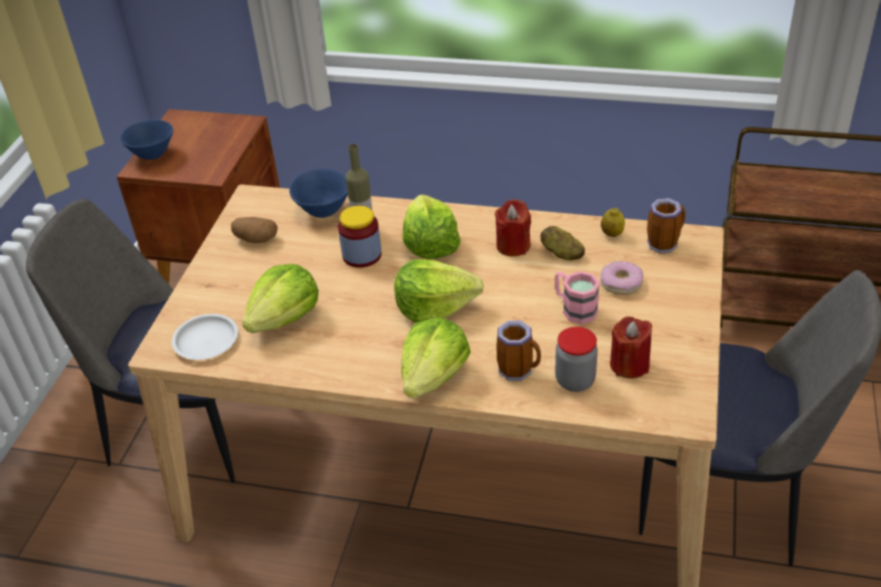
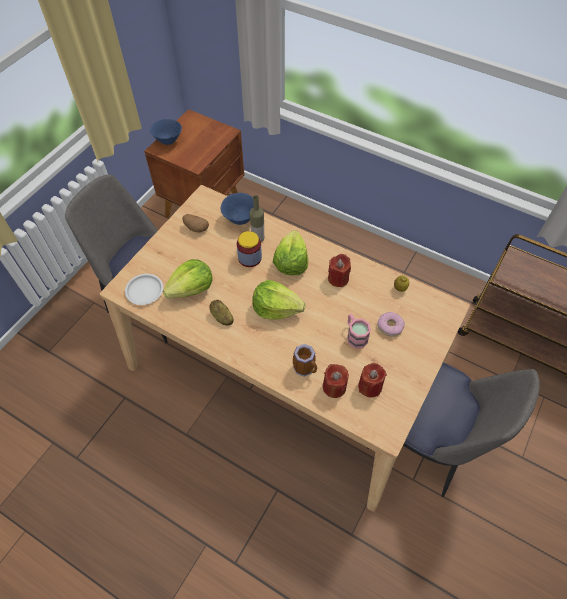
camera: 15 degrees right, 15 degrees up
(434, 376) = (257, 357): lettuce -> none
(561, 254) = (364, 293): potato -> potato (221, 317)
(575, 380) = (334, 387): jar -> red candle
(664, 243) = (428, 305): mug -> none

